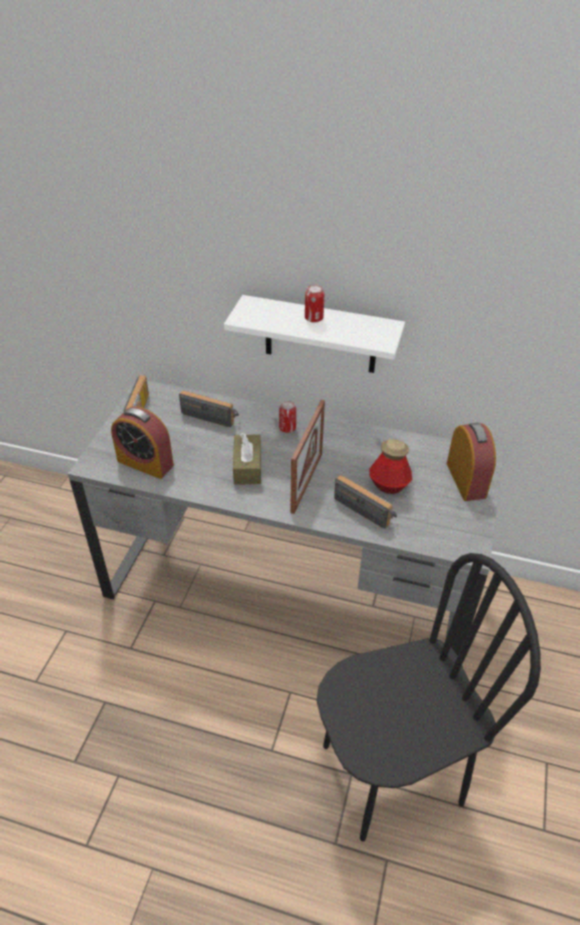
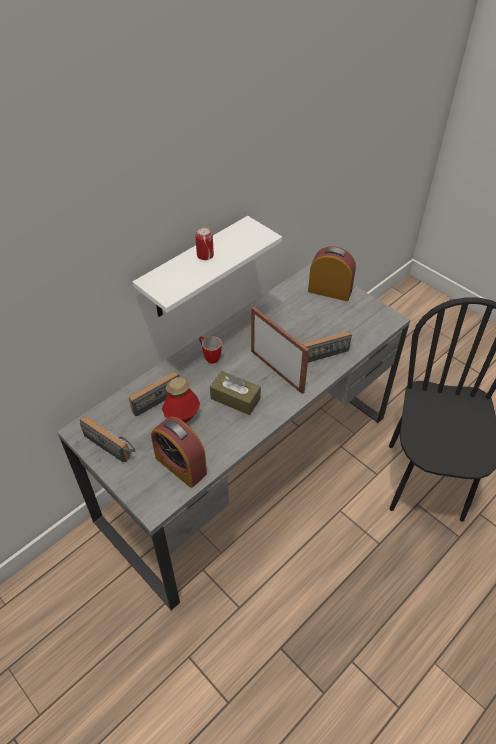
camera: 60 degrees left, 5 degrees up
(145, 463) = (181, 465): alarm clock -> alarm clock turned 75 degrees clockwise
(287, 428) = (209, 356): can -> mug
(389, 485) = (309, 329): bottle -> bottle (182, 415)

